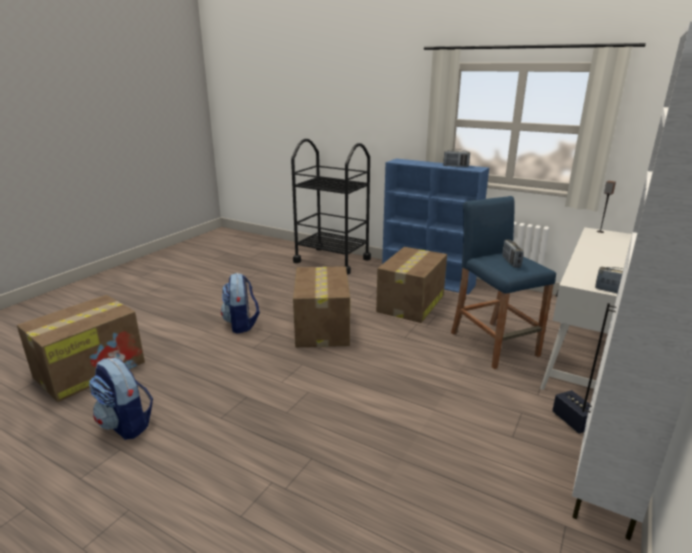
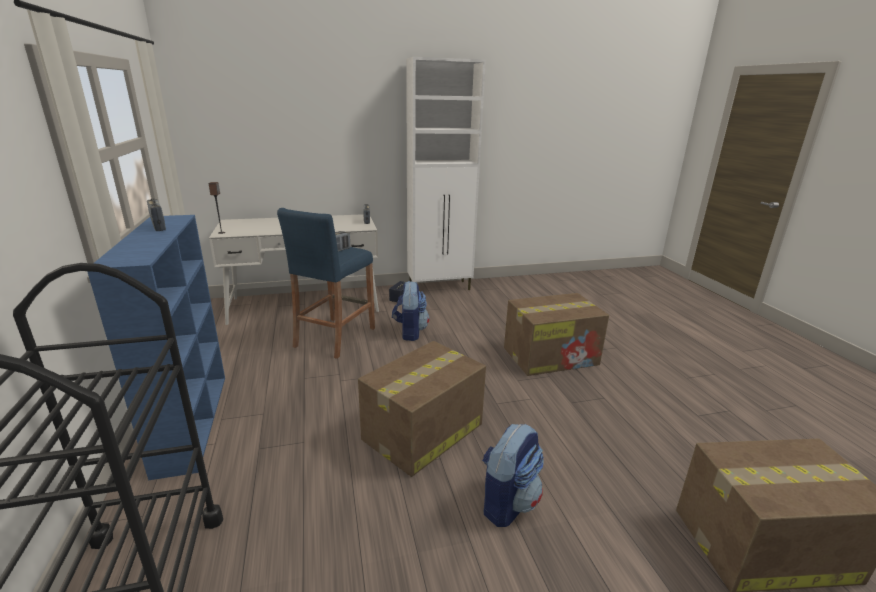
camera: 135 degrees left, 0 degrees up
(126, 424) = (694, 434): backpack -> backpack (410, 332)
(410, 304) = (291, 403): cardboard box -> cardboard box (551, 356)

